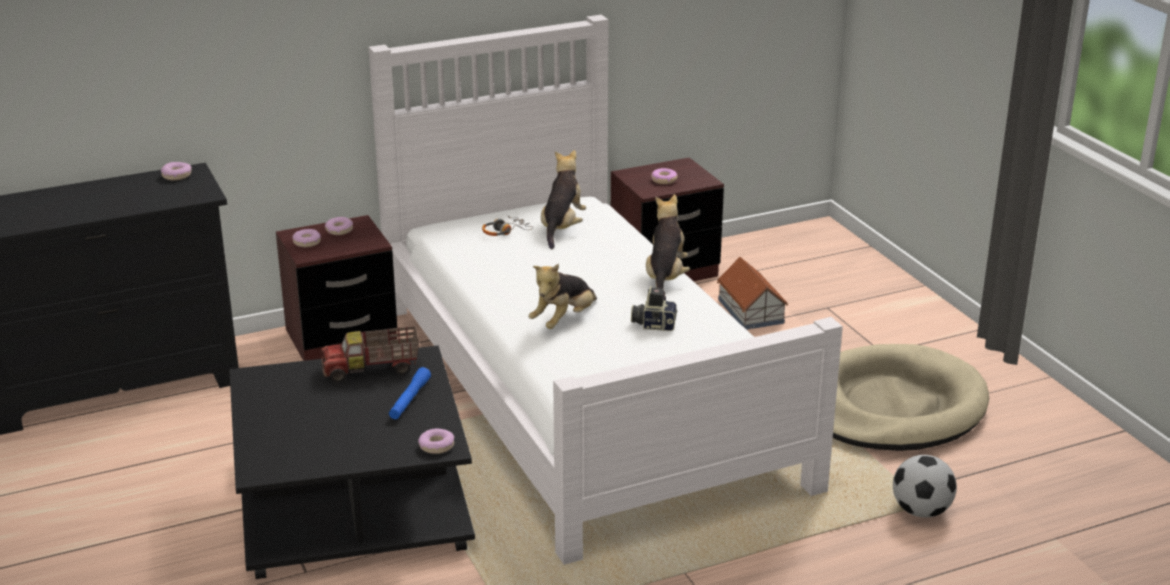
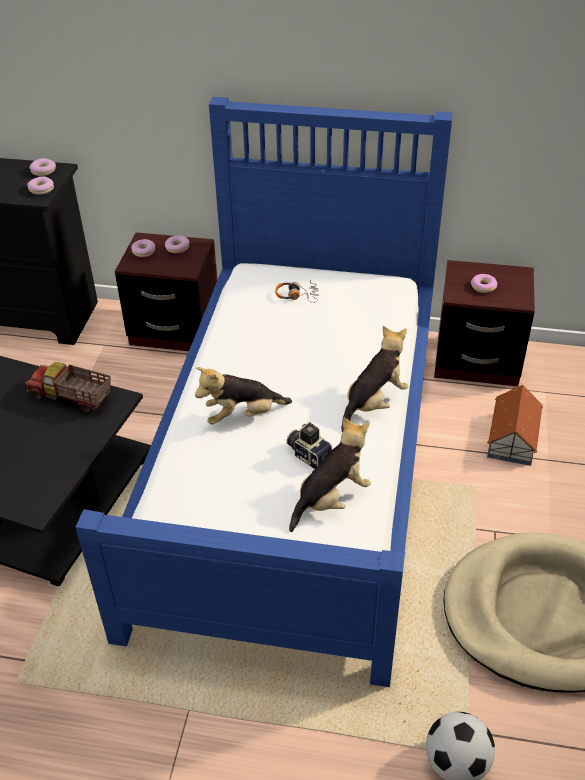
camera: 35 degrees right, 15 degrees up
(409, 400) = (64, 443): blue flashlight -> none
(436, 446) = (31, 504): donut -> donut (41, 189)
(562, 228) = (345, 308): plush toy -> plush toy (331, 499)
(584, 391) = (294, 463): white bed -> blue bed

